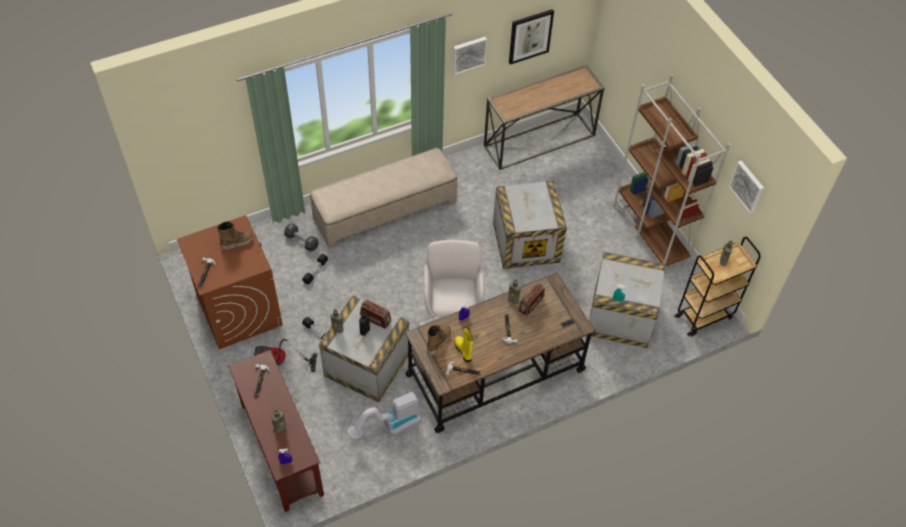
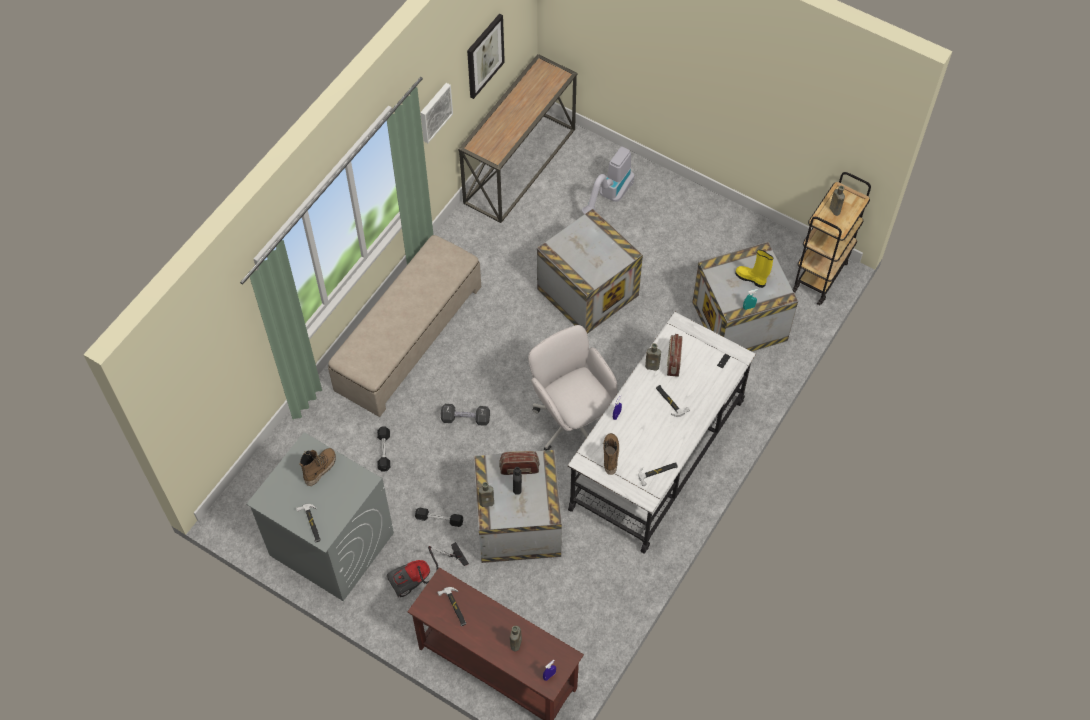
camera: 30 degrees left, 5 degrees up
(239, 310) = (331, 544): brown washing machine -> grey washing machine
(301, 241) = (342, 425): black dumbbell -> black dumbbell (465, 418)
(390, 427) = (592, 576): vacuum cleaner -> vacuum cleaner (609, 197)
(463, 351) = (642, 450): yellow boot -> yellow boot (751, 279)
(496, 373) = (658, 454): brown desk -> white desk
(650, 233) = (707, 212): brown bookcase -> none
(747, 186) = (830, 119): picture -> none

